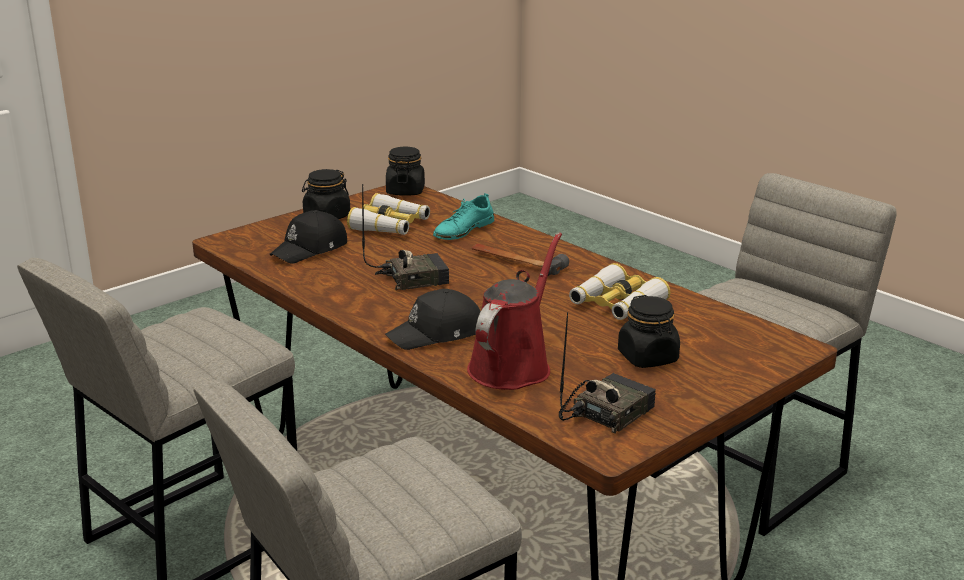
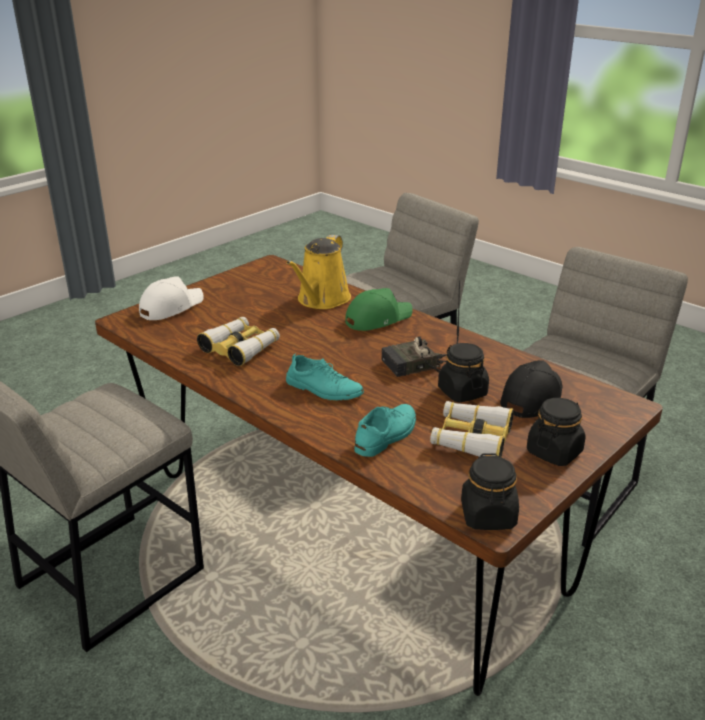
camera: 175 degrees right, 5 degrees up
(437, 334) = (377, 319): black cap -> green cap
(513, 365) = (321, 300): red watering can -> yellow watering can
(517, 263) = (323, 389): hammer -> turquoise shoe
(606, 412) = (267, 278): radio -> none
(648, 358) = (231, 308): black jar -> black jar (462, 392)
(740, 363) = (170, 307): none -> white cap

